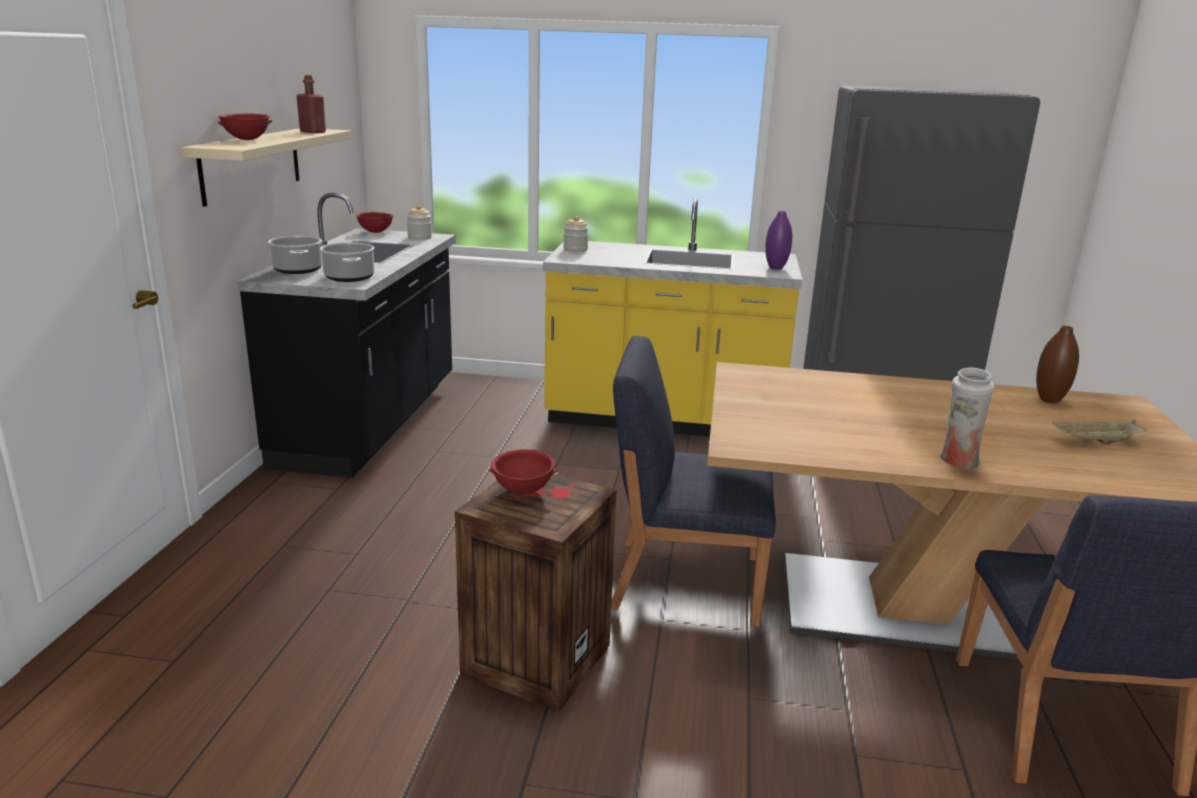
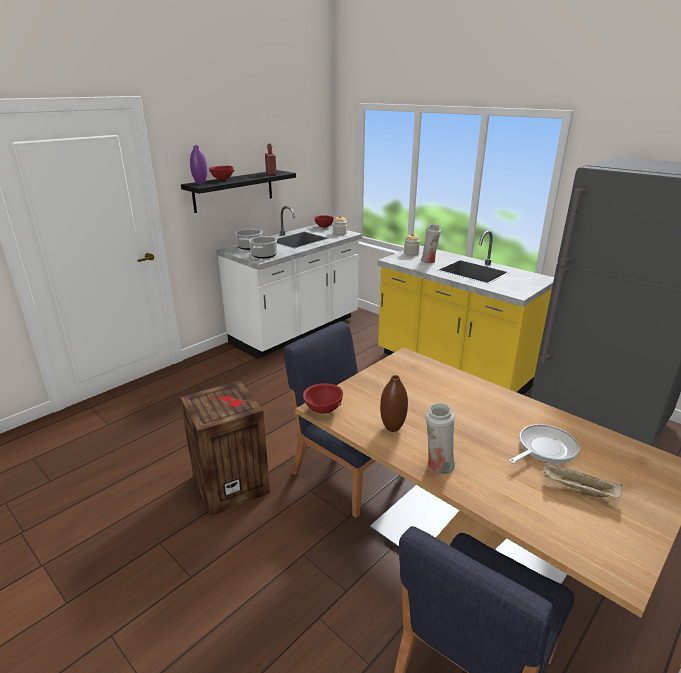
camera: 35 degrees right, 5 degrees up
(251, 164) = (233, 191): beige shelf -> black shelf
(371, 423) = (296, 331): black counter -> white counter
(523, 491) = (221, 396): red bowl -> red bowl (323, 410)
(617, 255) = (429, 261): none -> white vase
(776, 268) = (521, 288): purple vase -> purple vase (200, 183)
(1016, 418) = (544, 448): none -> frying pan
(1049, 400) = (602, 443): brown vase -> brown vase (392, 428)

